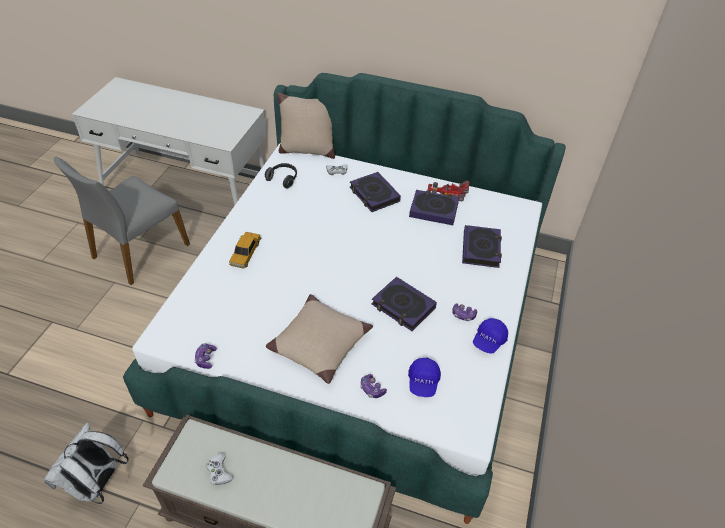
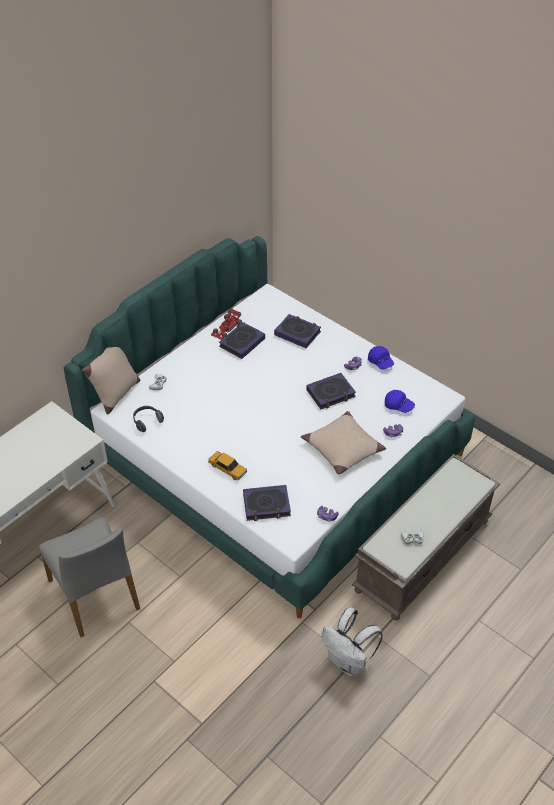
camera: 65 degrees left, 0 degrees up
(374, 195) = (203, 370): book -> book (266, 505)

